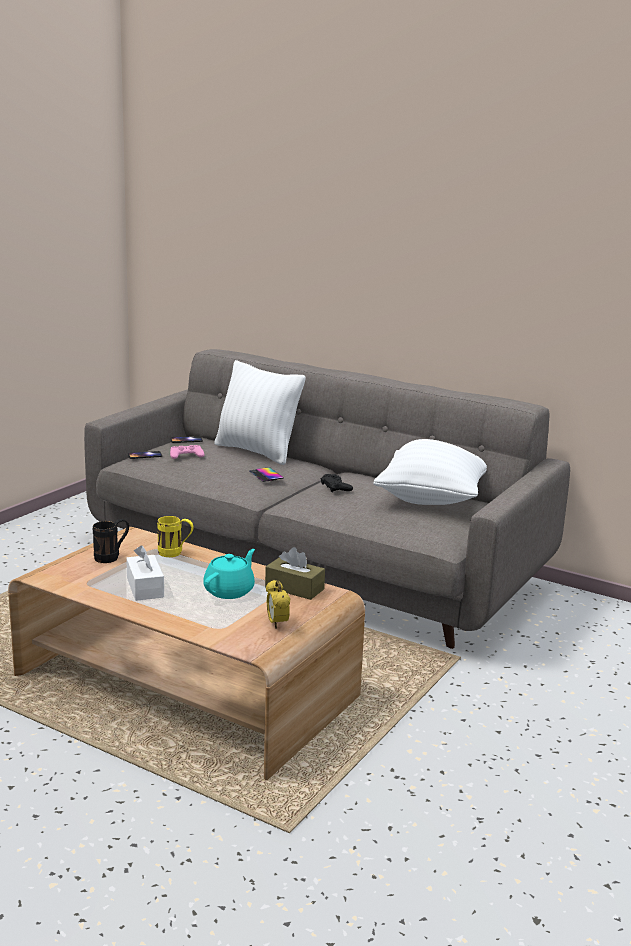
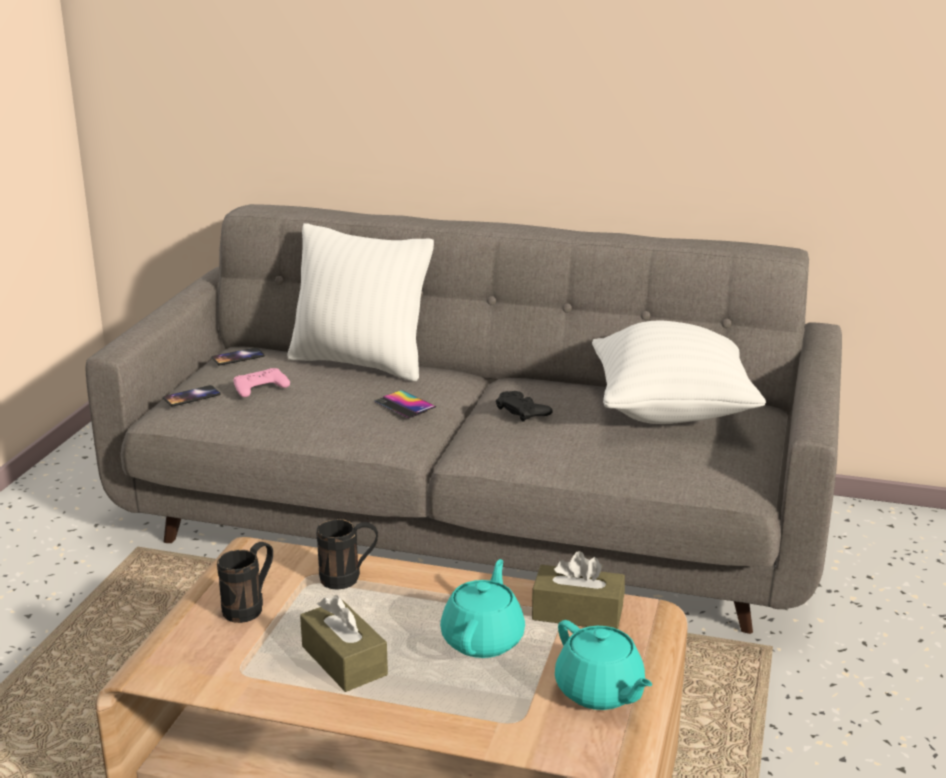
camera: 15 degrees left, 5 degrees up
(145, 587) = (344, 660): white tissue box -> brown tissue box
(175, 553) = (349, 579): yellow mug -> black mug
(277, 624) = (600, 692): alarm clock -> turquoise teapot

